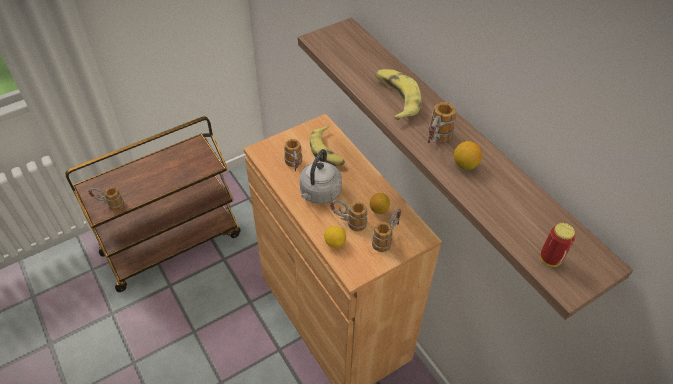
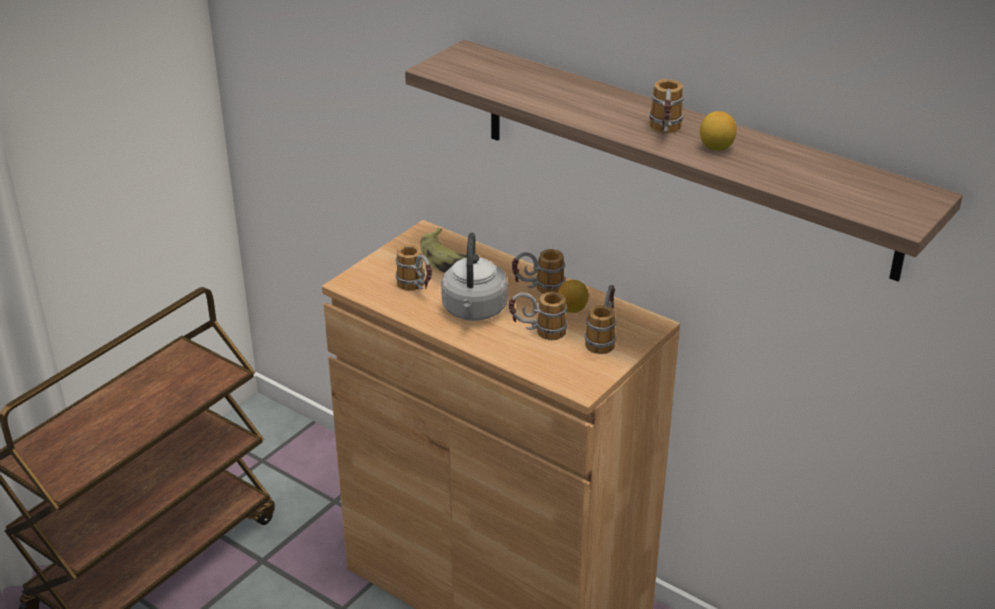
camera: 20 degrees left, 15 degrees down
(109, 205) = (74, 469): mug -> mug (538, 290)
(334, 243) = (532, 360): lemon -> none
(396, 98) = (585, 105): banana -> none
(550, 259) = (869, 204): can -> none

